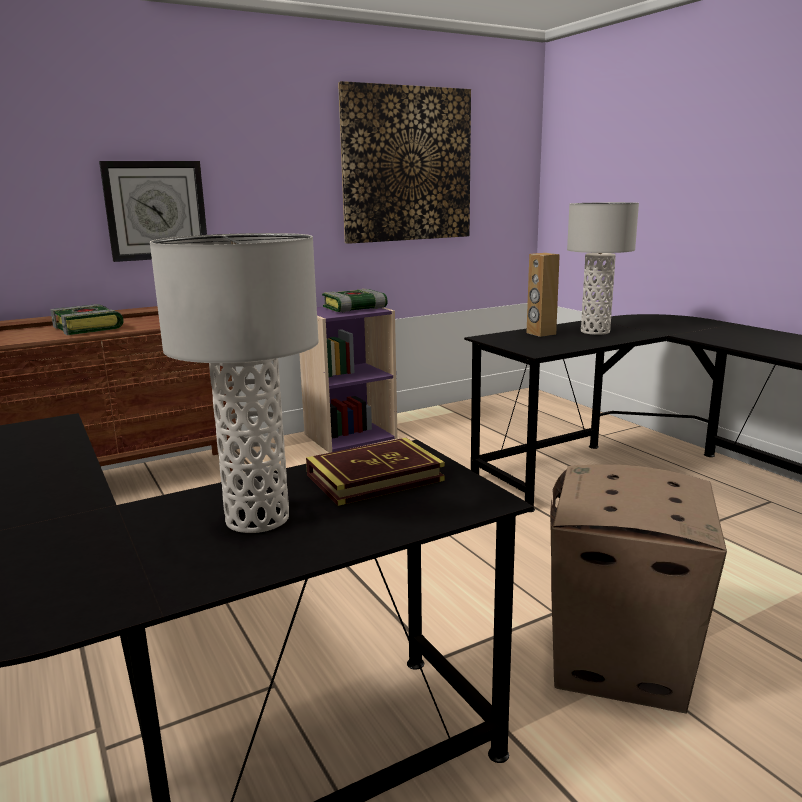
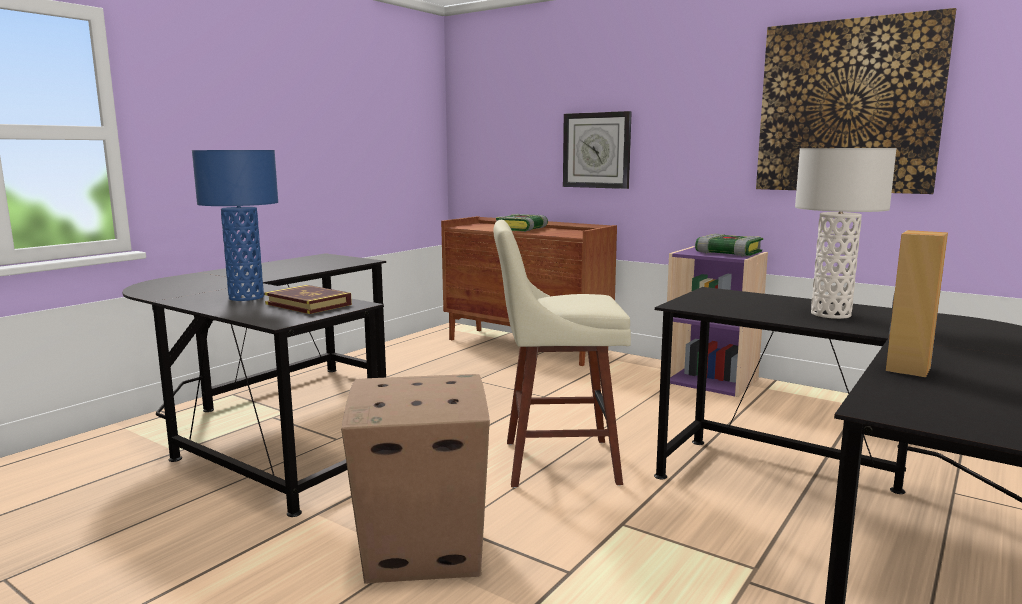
camera: 65 degrees right, 5 degrees down
(256, 518) = (246, 297): white table lamp -> blue table lamp
(470, 546) = (556, 462): none -> beige stool
(540, 333) = (771, 301): brown speaker -> brown speaker (907, 369)

